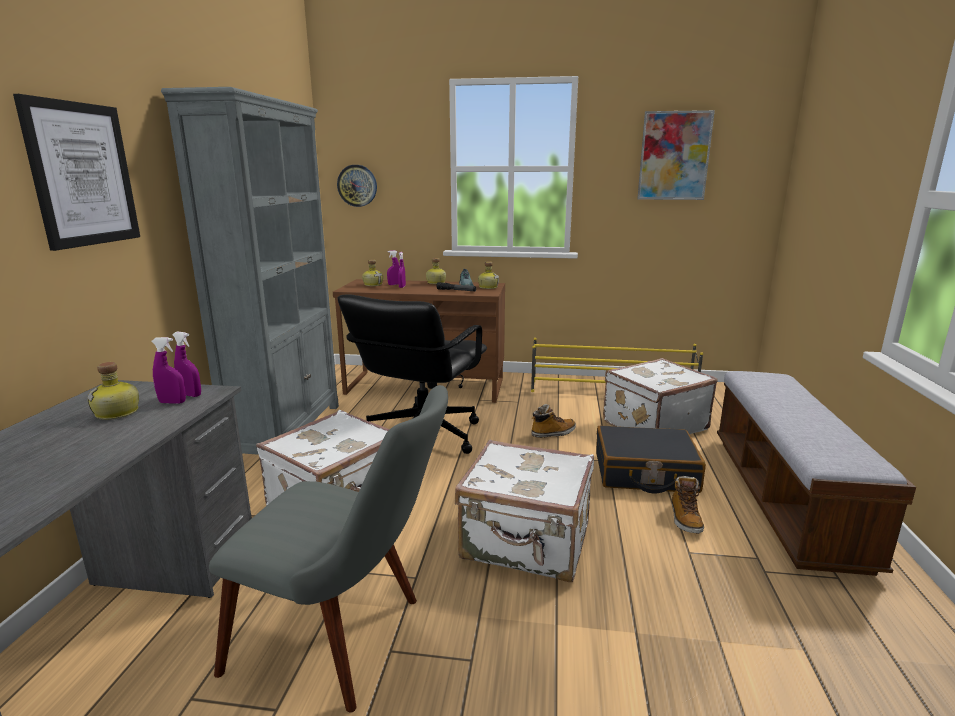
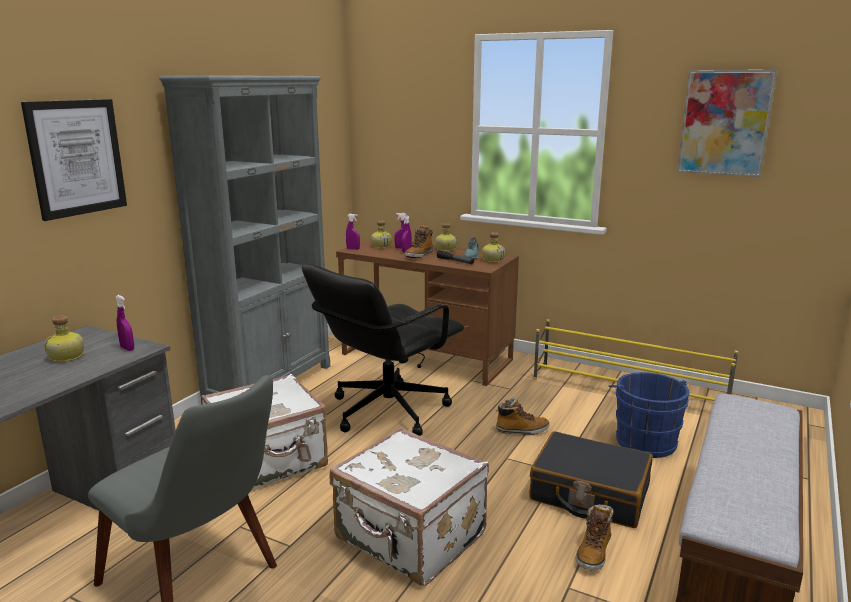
camera: 20 degrees right, 0 degrees up
(172, 402) = (109, 353): purple spray bottle -> purple spray bottle (353, 249)
(357, 185) = (383, 142): wall clock -> none
(417, 289) = (419, 255): none -> boot
(652, 425) = (644, 441): white suitcase -> blue bucket

